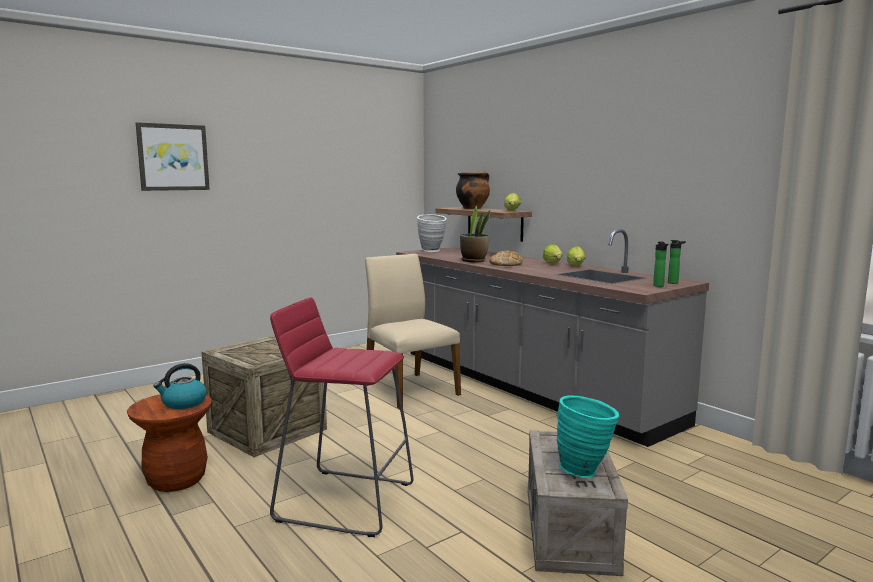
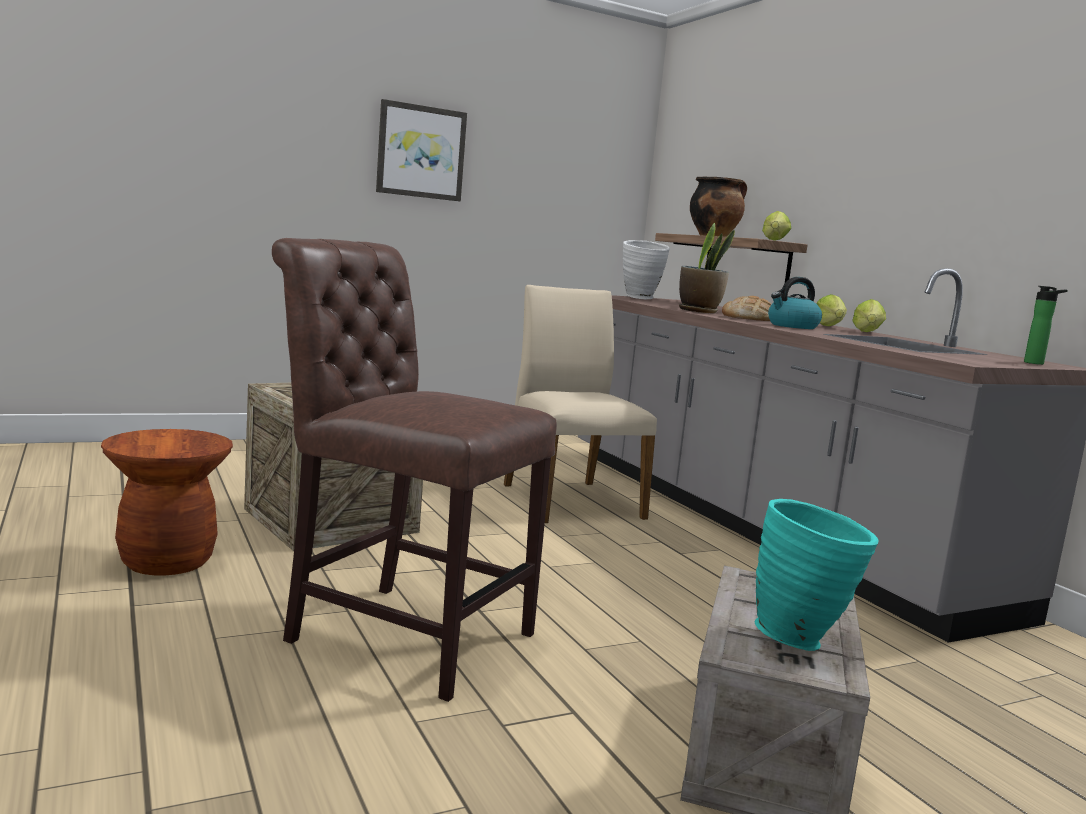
camera: 10 degrees right, 0 degrees up
(173, 157) = (269, 110): picture -> picture (421, 152)
(183, 403) = (188, 443): kettle -> kettle (792, 326)
(345, 501) = (401, 633): red stool -> brown chair
(659, 286) = (1005, 362): bottle -> none

